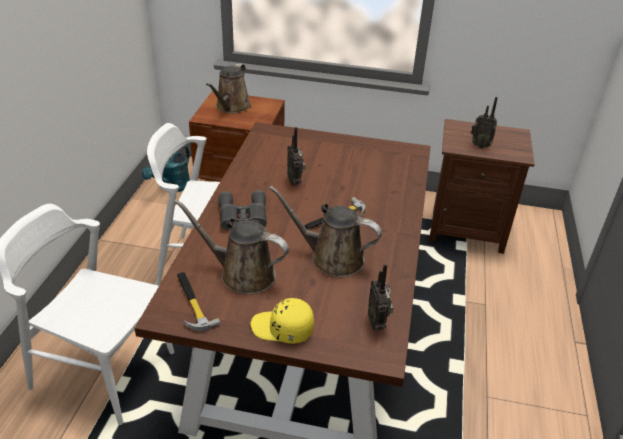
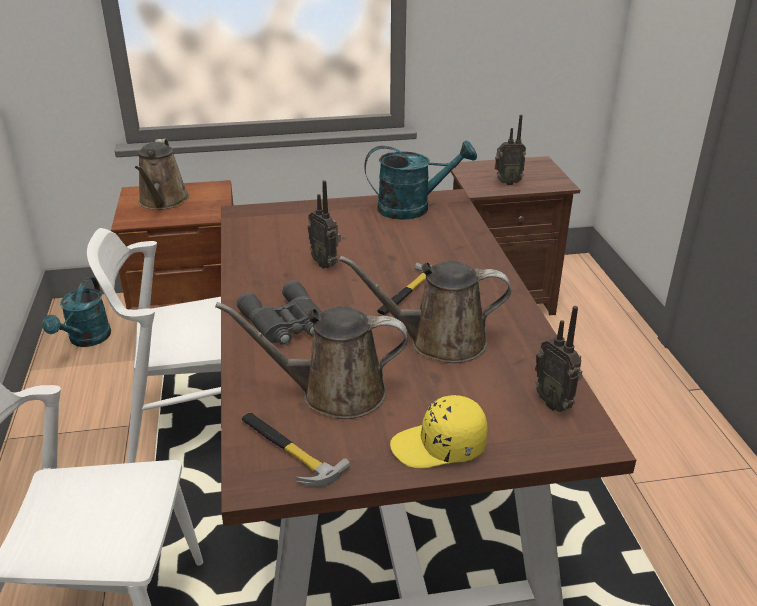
camera: 20 degrees left, 5 degrees down
(383, 153) = (413, 208): none -> turquoise watering can

